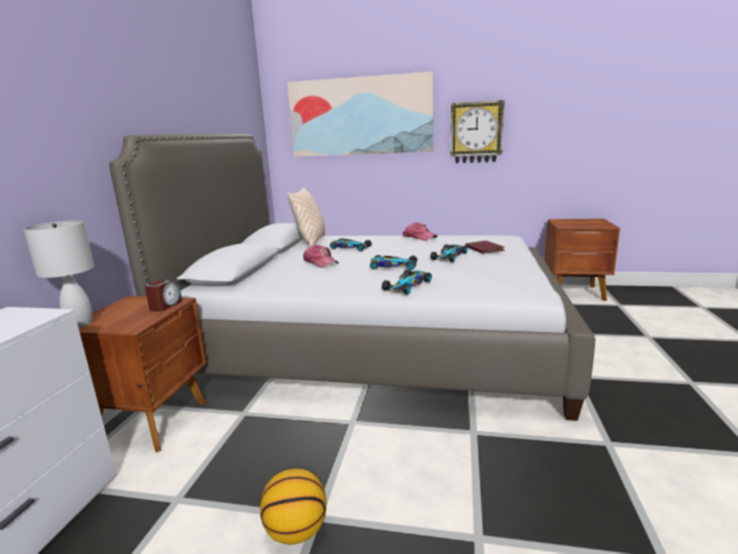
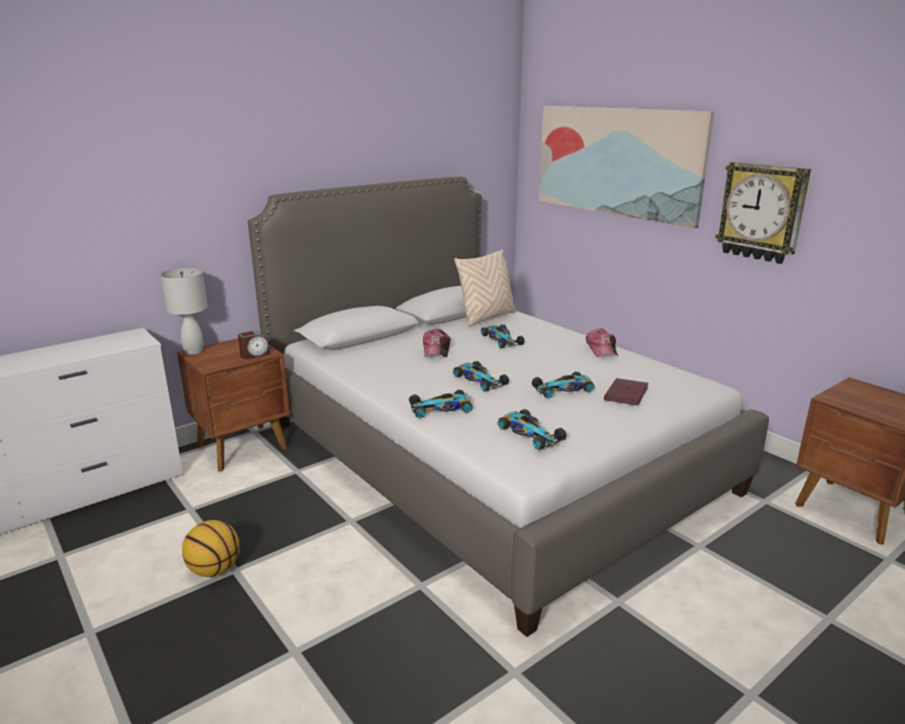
camera: 40 degrees right, 5 degrees up
(493, 277) = (530, 433): none -> toy car

